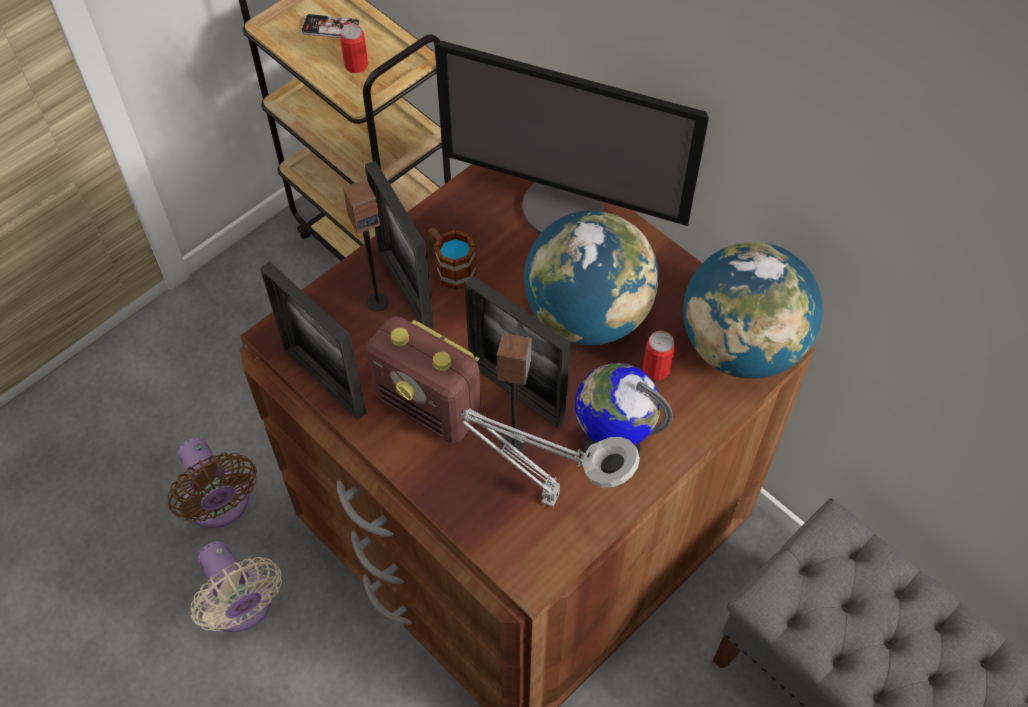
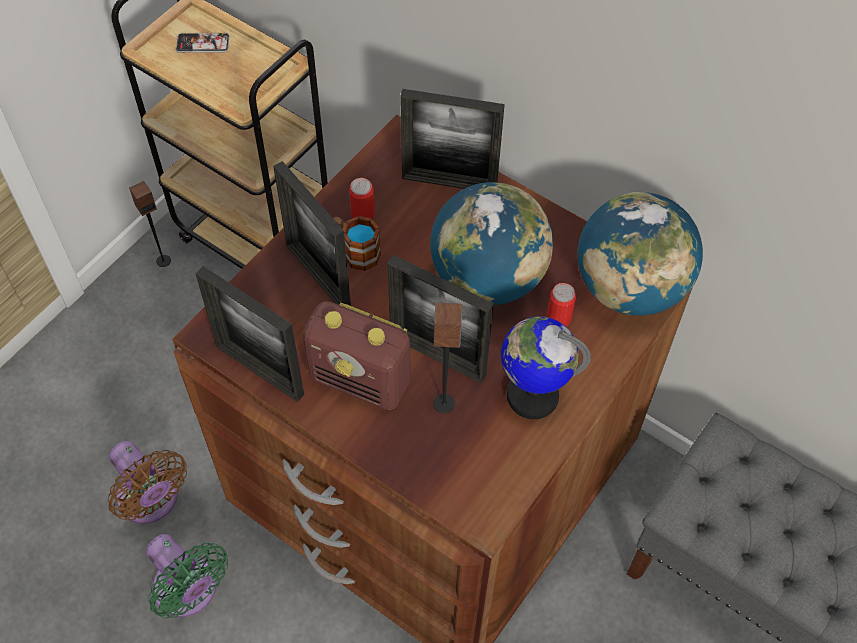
camera: 10 degrees left, 0 degrees up
(242, 606) = (189, 592): beige fan -> green fan
(356, 65) = (233, 76): can -> can (363, 214)
(377, 302) = (294, 291): speaker -> speaker (163, 260)
(544, 497) = (481, 447): grey table lamp -> none
(565, 206) = (449, 182): monitor -> picture frame

